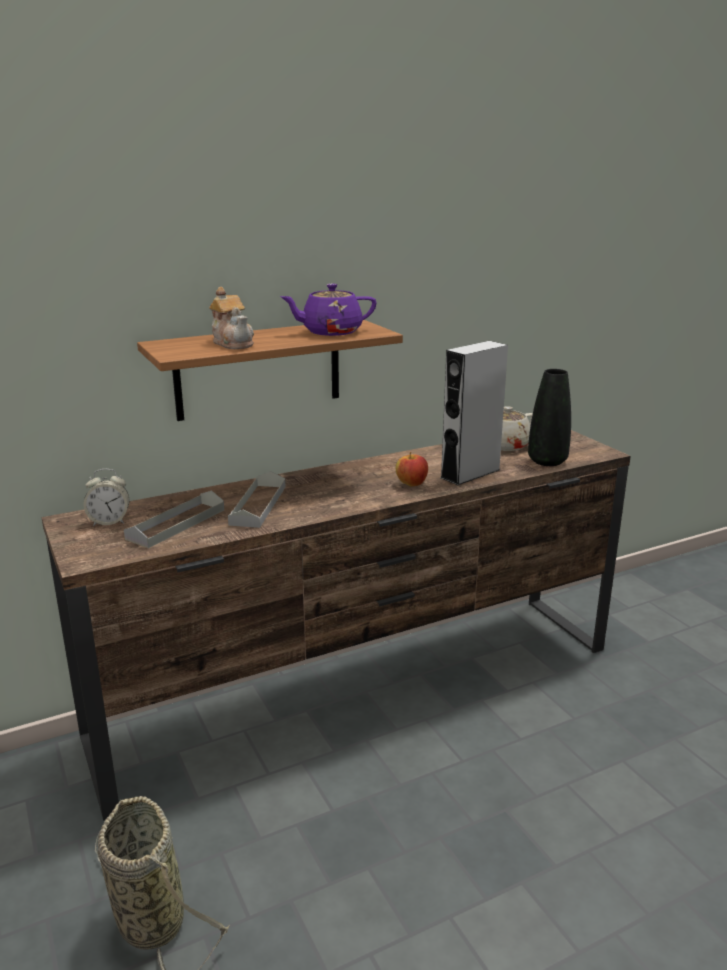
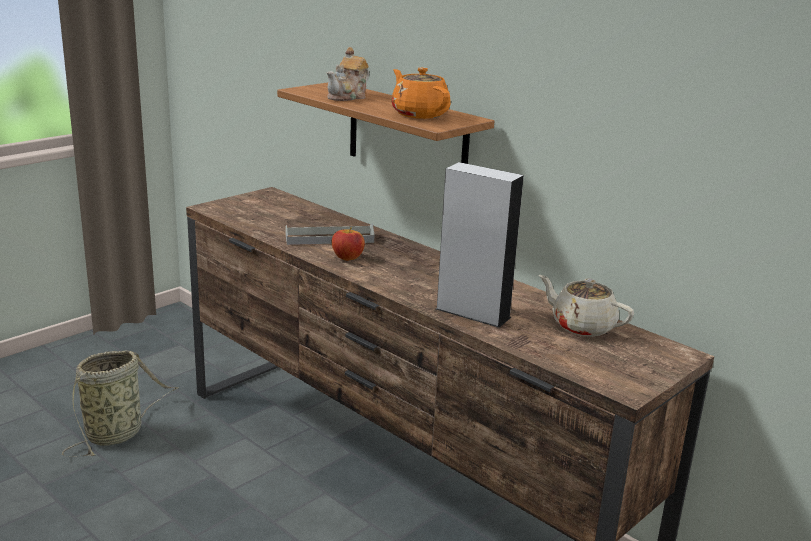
camera: 70 degrees right, 0 degrees up
(109, 522) = (272, 203): alarm clock -> none
(176, 524) = (279, 220): grey tray -> none
(330, 332) = (419, 114): purple teapot -> orange teapot
(411, 484) = (420, 288): apple -> apple (347, 258)
(547, 461) = (552, 353): black vase -> none

